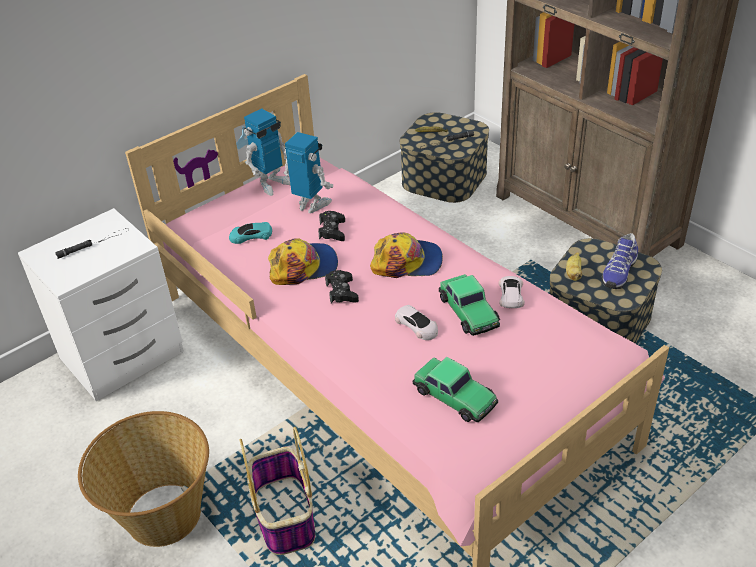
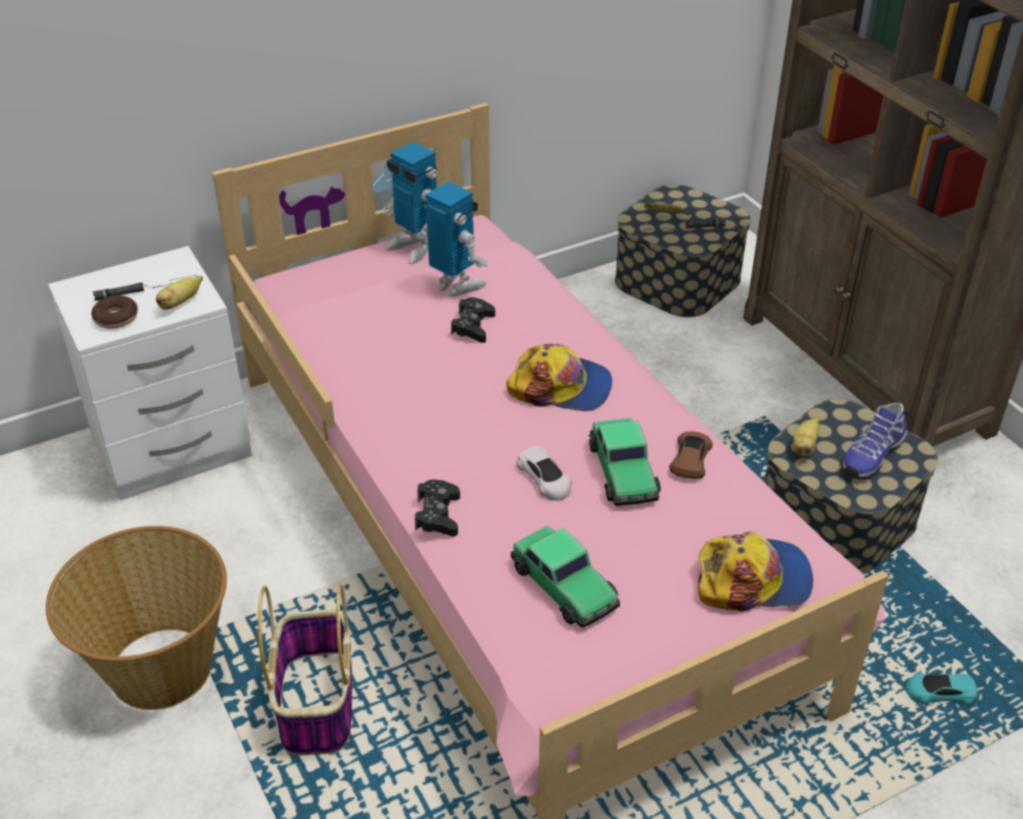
camera: 10 degrees right, 0 degrees up
(78, 268) = (116, 318): none -> donut
(122, 249) = (180, 302): none -> banana
(251, 236) = (362, 314): turquoise toy car -> turquoise toy car (939, 692)
(272, 183) = (414, 248): toy robot -> toy robot turned 75 degrees clockwise
(303, 266) = (417, 368): cap -> cap (753, 579)
(342, 292) = (458, 412): black game controller -> black game controller (438, 515)
(511, 294) = (690, 459): white toy car -> brown toy car

